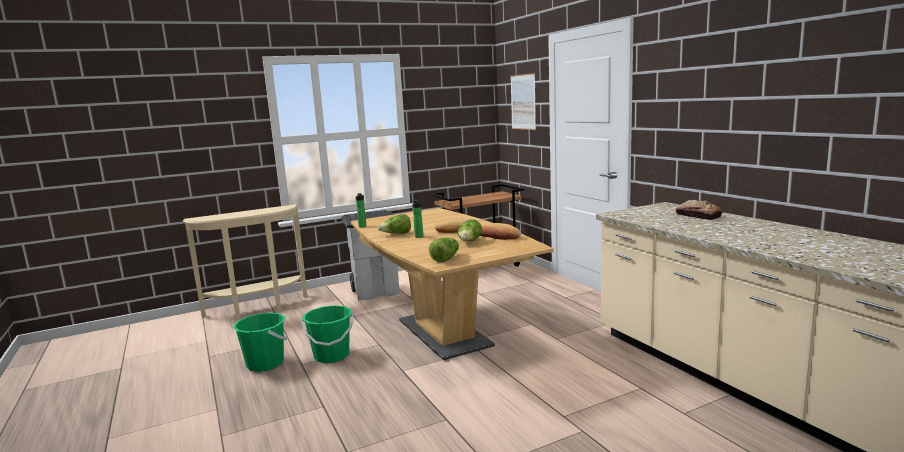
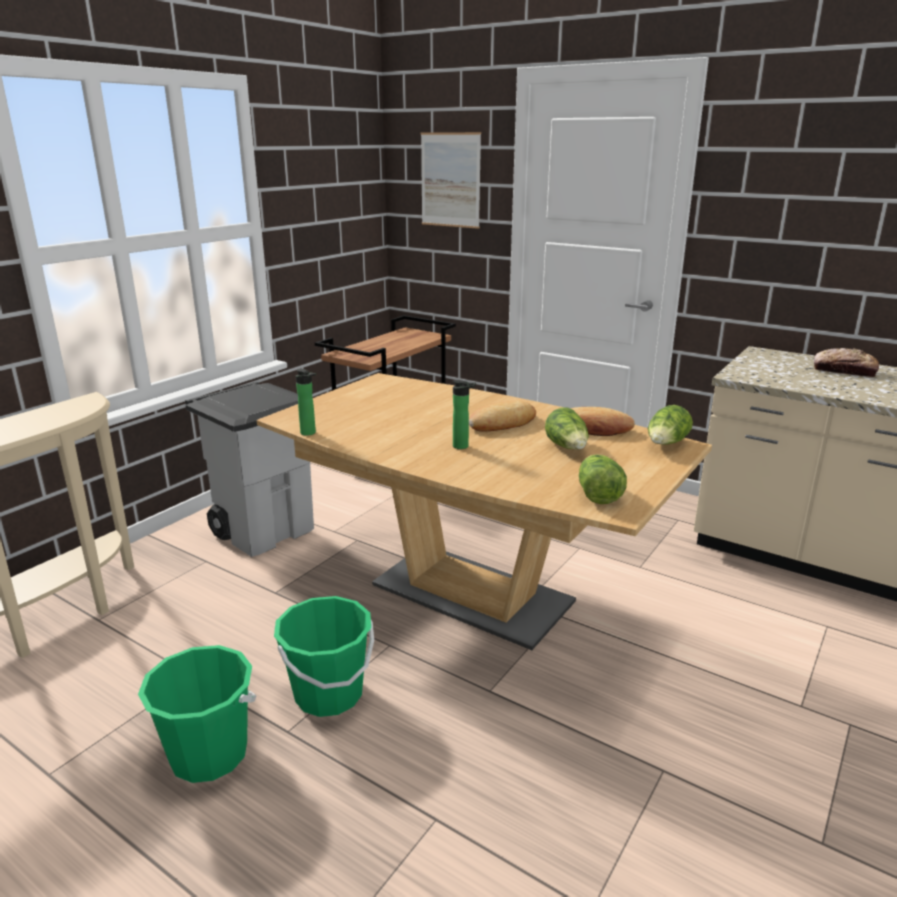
camera: 30 degrees left, 10 degrees up
(396, 234) = (408, 444): lettuce -> lettuce (666, 444)

